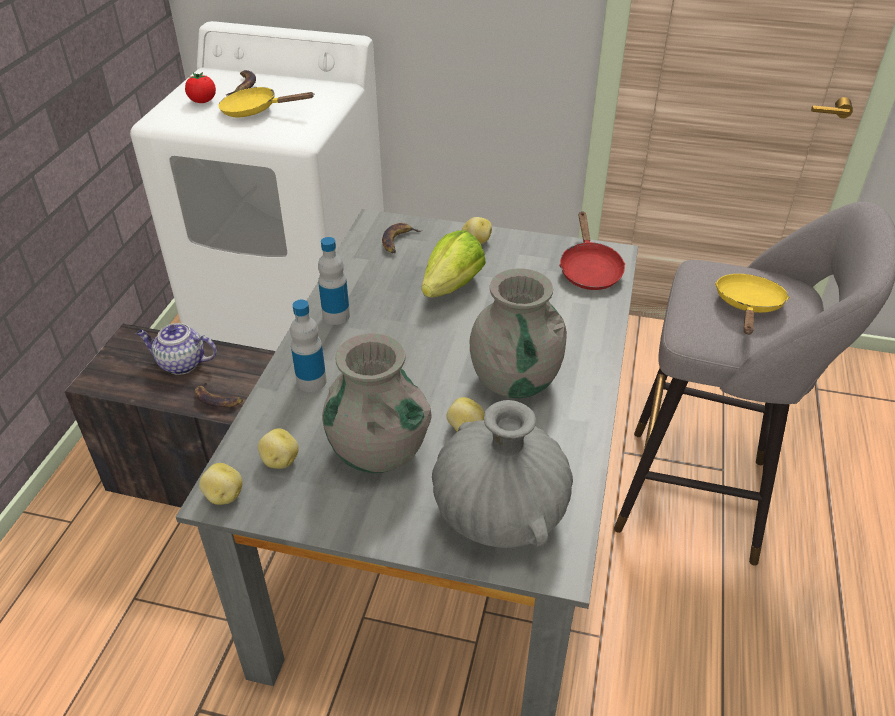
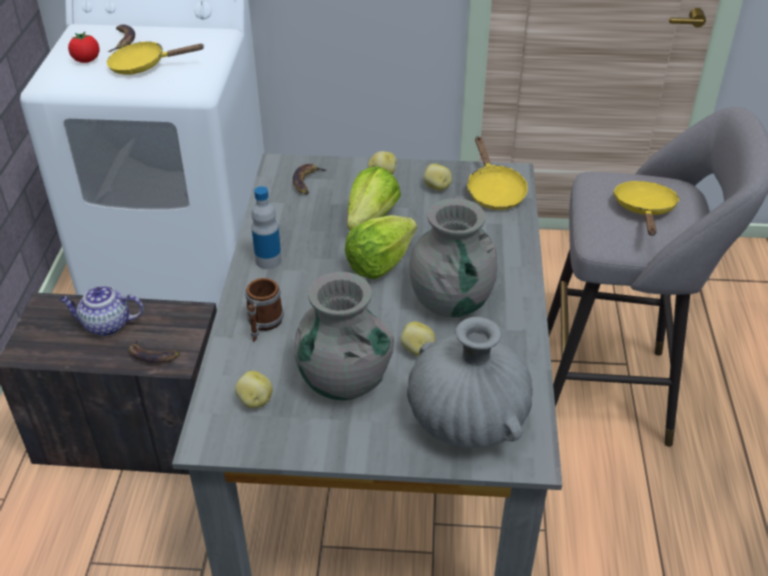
camera: 10 degrees left, 0 degrees up
(223, 496) = (212, 439): potato -> potato (437, 187)
(311, 381) = (263, 325): bottle -> mug
(449, 331) = (379, 263): none -> lettuce
(589, 270) = (493, 191): red frying pan -> yellow frying pan

